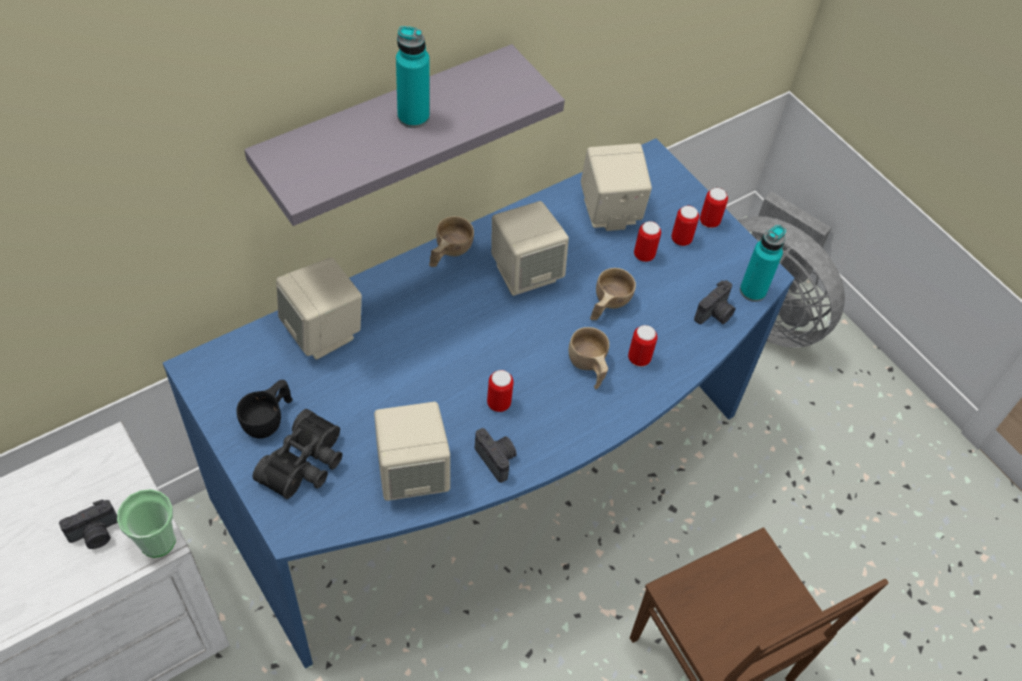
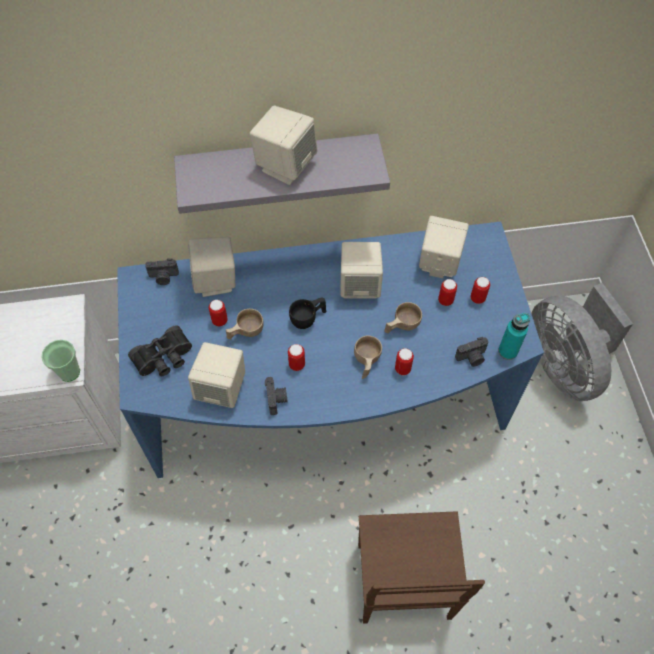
camera: 30 degrees right, 5 degrees up
(95, 534) = (40, 355): camera -> camera (163, 277)
(269, 420) = (158, 324): black cup -> black cup (308, 319)
(413, 117) = (285, 165): turquoise bottle -> beige speaker
(448, 253) = (318, 256): beige cup -> beige cup (245, 332)
(709, 221) = (505, 292): can -> can (219, 321)

